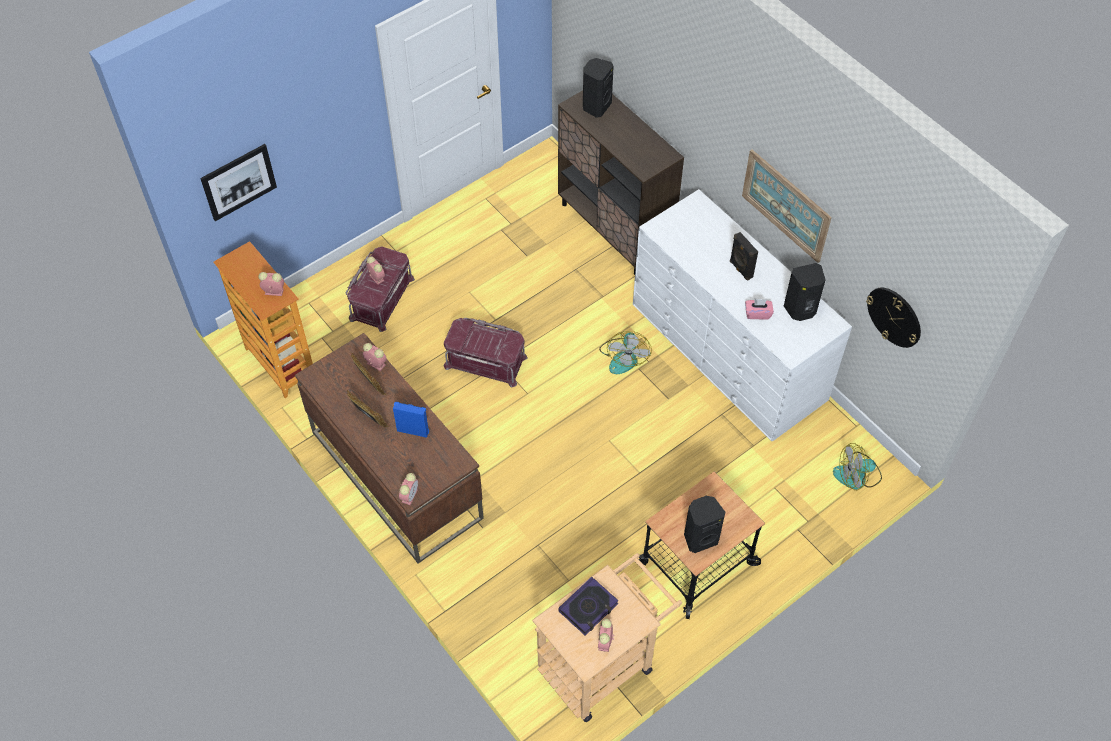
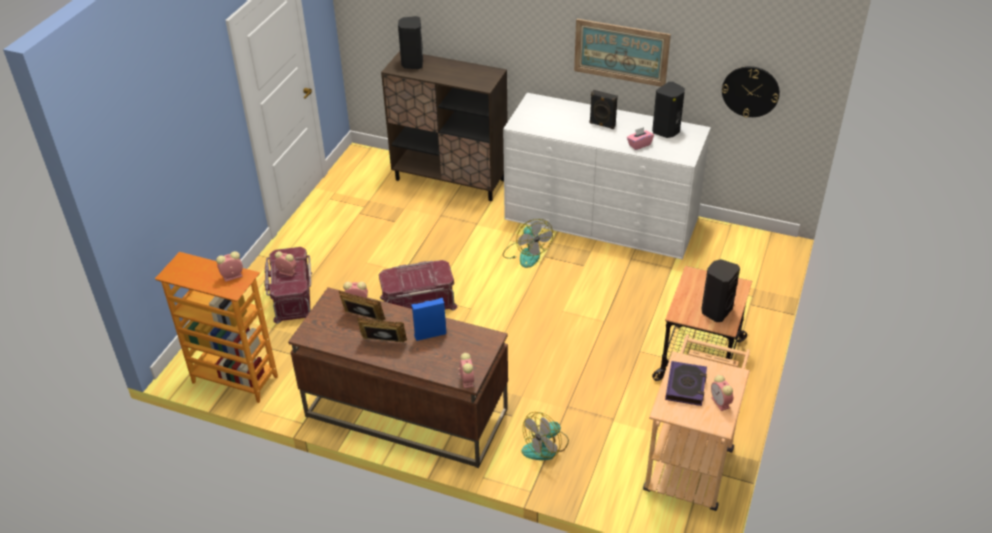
camera: 30 degrees left, 15 degrees down
(239, 182) = (150, 197): picture -> none
(857, 476) = (759, 254): fan -> fan (546, 446)

